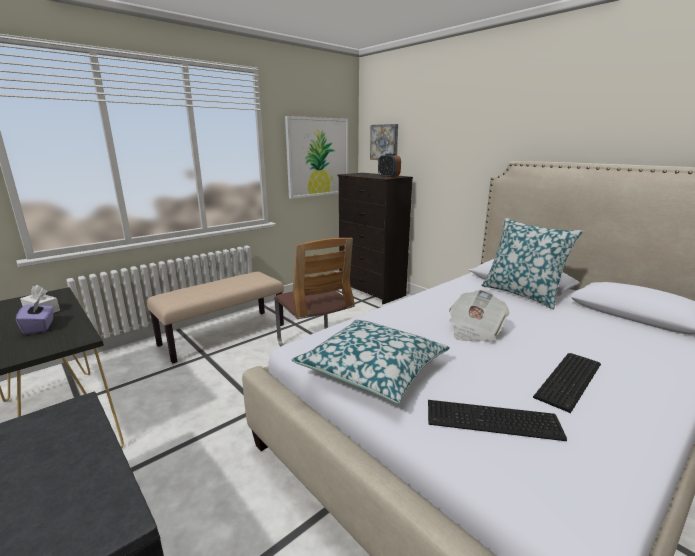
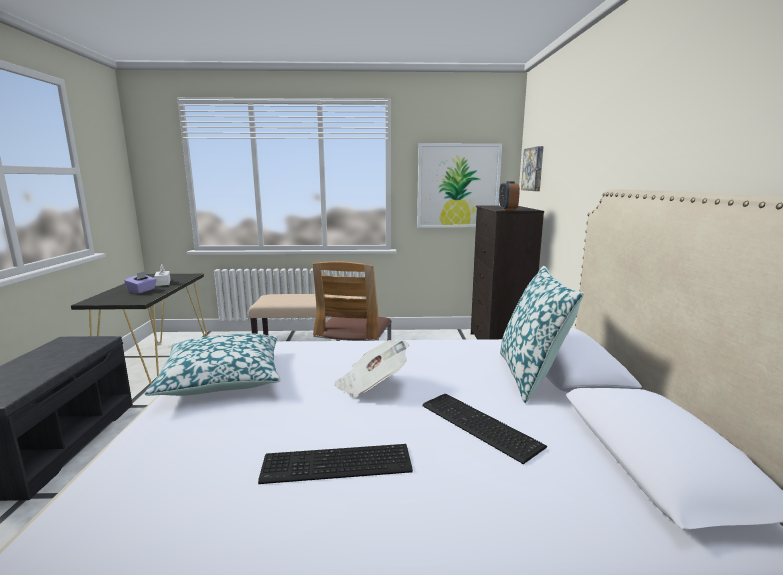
camera: 40 degrees right, 5 degrees down
(494, 421) = (193, 450): keyboard -> keyboard (479, 426)

